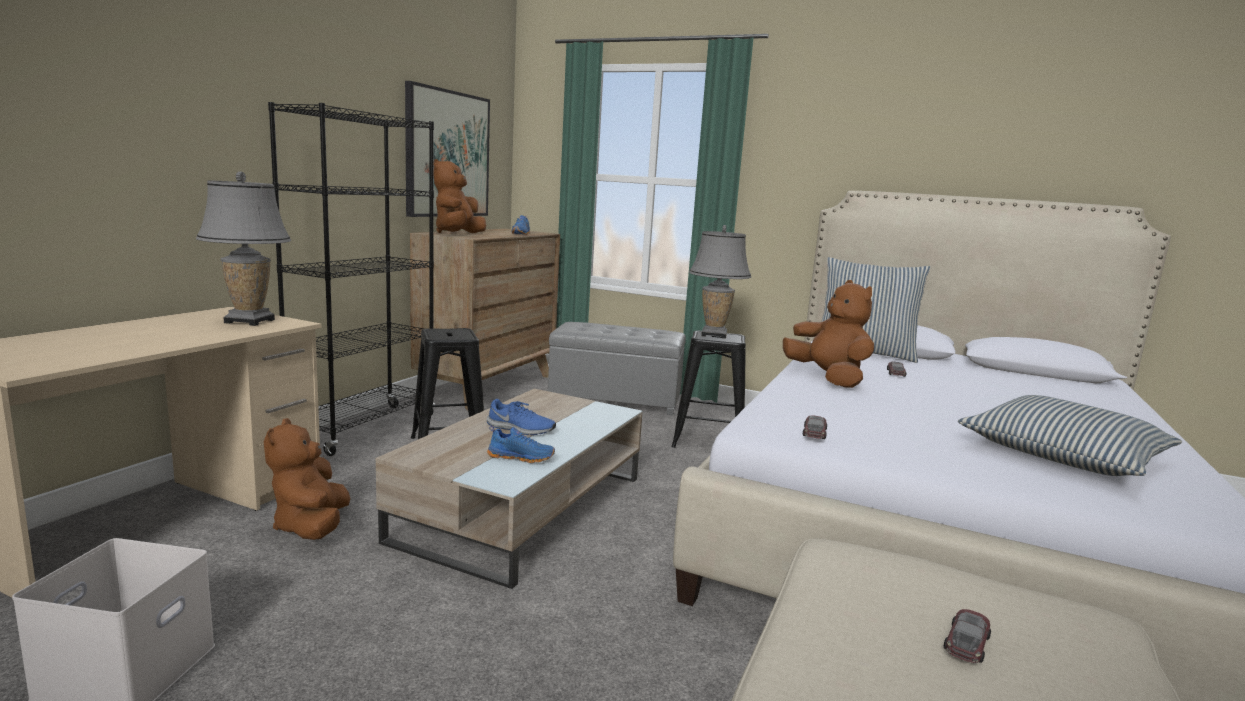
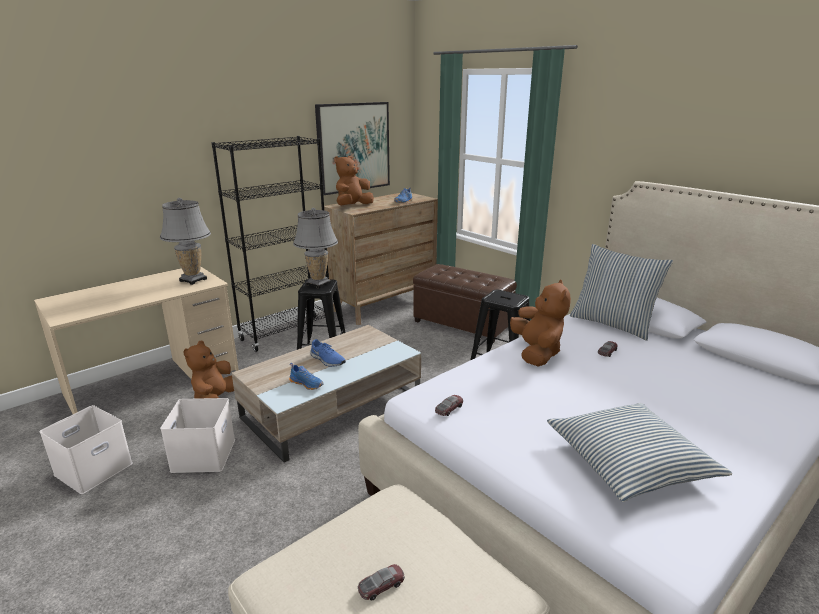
camera: 25 degrees right, 10 degrees up
(354, 604) = (203, 454): none -> white storage box
(615, 399) = (463, 323): grey ottoman -> brown ottoman
(714, 335) = (503, 295): grey table lamp -> grey table lamp (318, 284)

